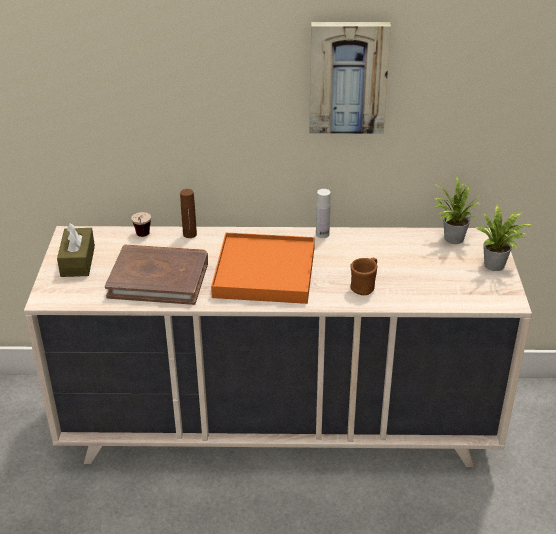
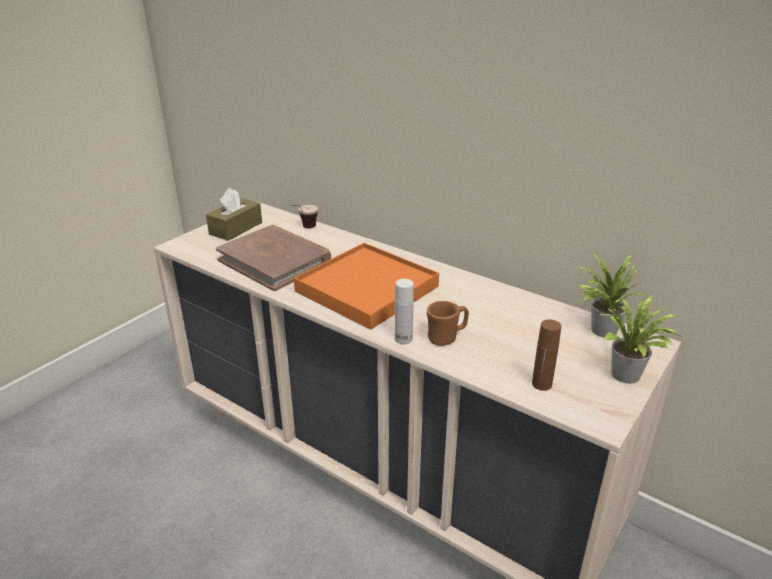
camera: 35 degrees right, 5 degrees down
(190, 234) = (344, 238): brown bottle -> brown bottle (541, 384)
(322, 234) = (462, 277): white bottle -> white bottle (403, 339)
(348, 77) = (513, 94): picture -> none

